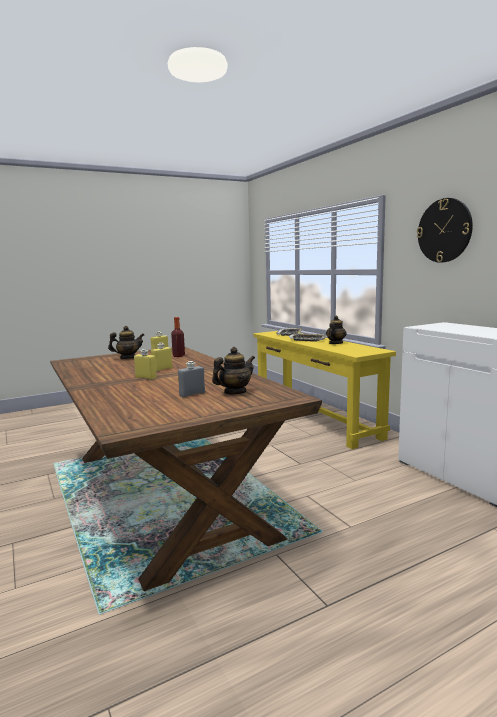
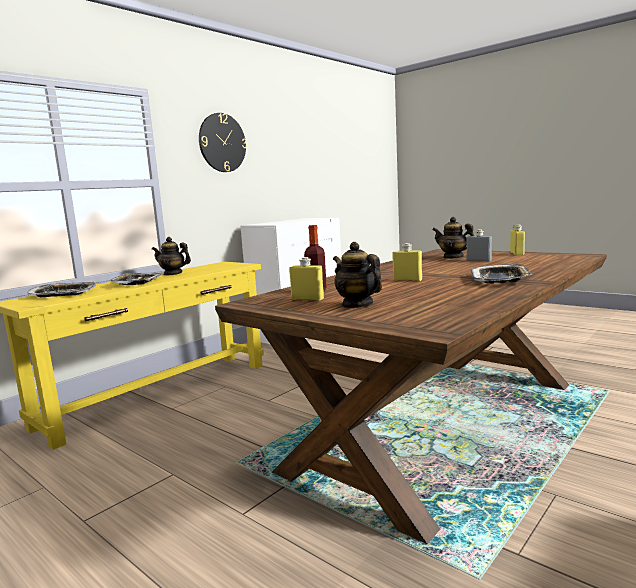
camera: 110 degrees left, 0 degrees up
(109, 383) = (500, 279): none -> tray
(146, 378) = (454, 276): yellow bottle -> yellow bottle (517, 254)

